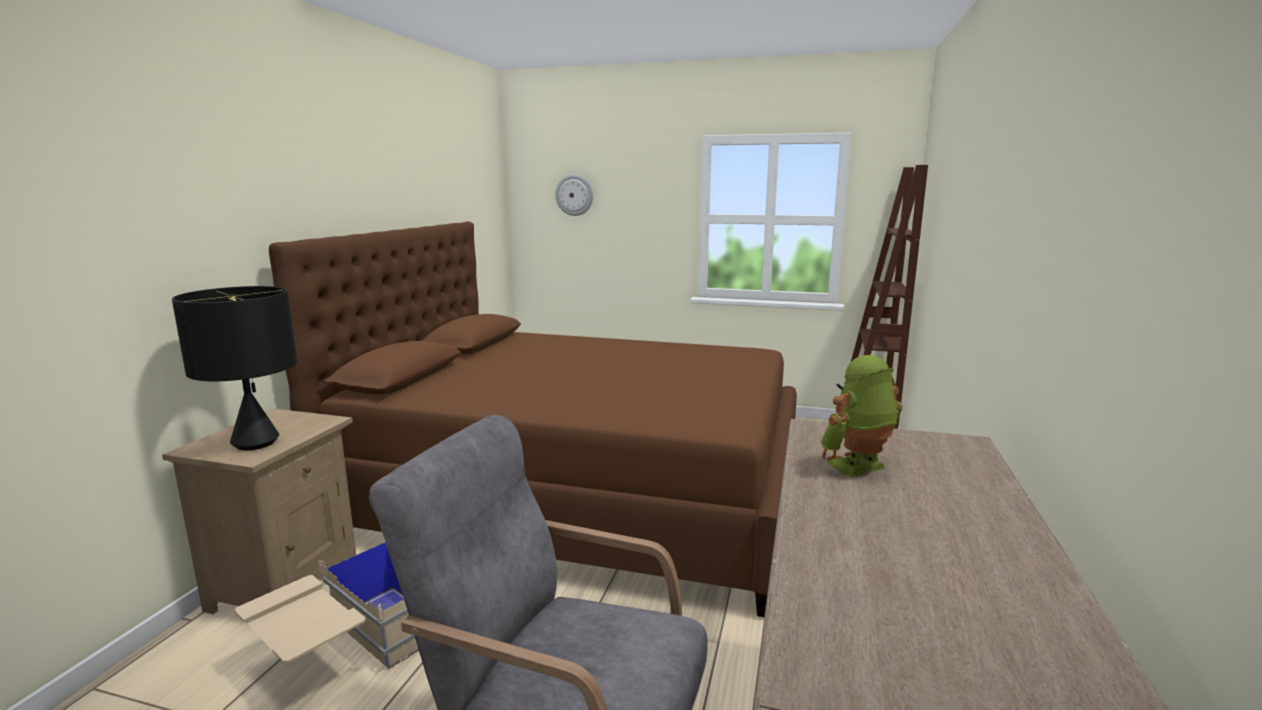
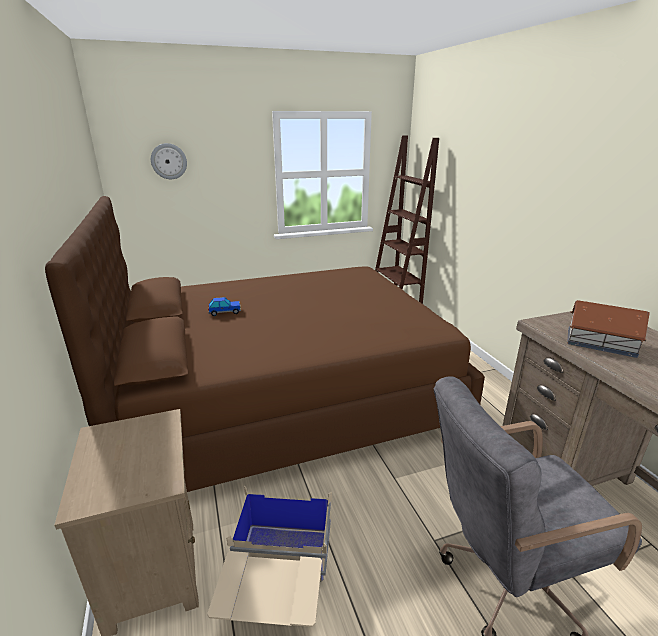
camera: 35 degrees left, 10 degrees up
(255, 444) = (140, 469): black table lamp -> none
(521, 359) = (225, 312): none -> toy car
(859, 468) = (601, 342): toy robot -> toy house

